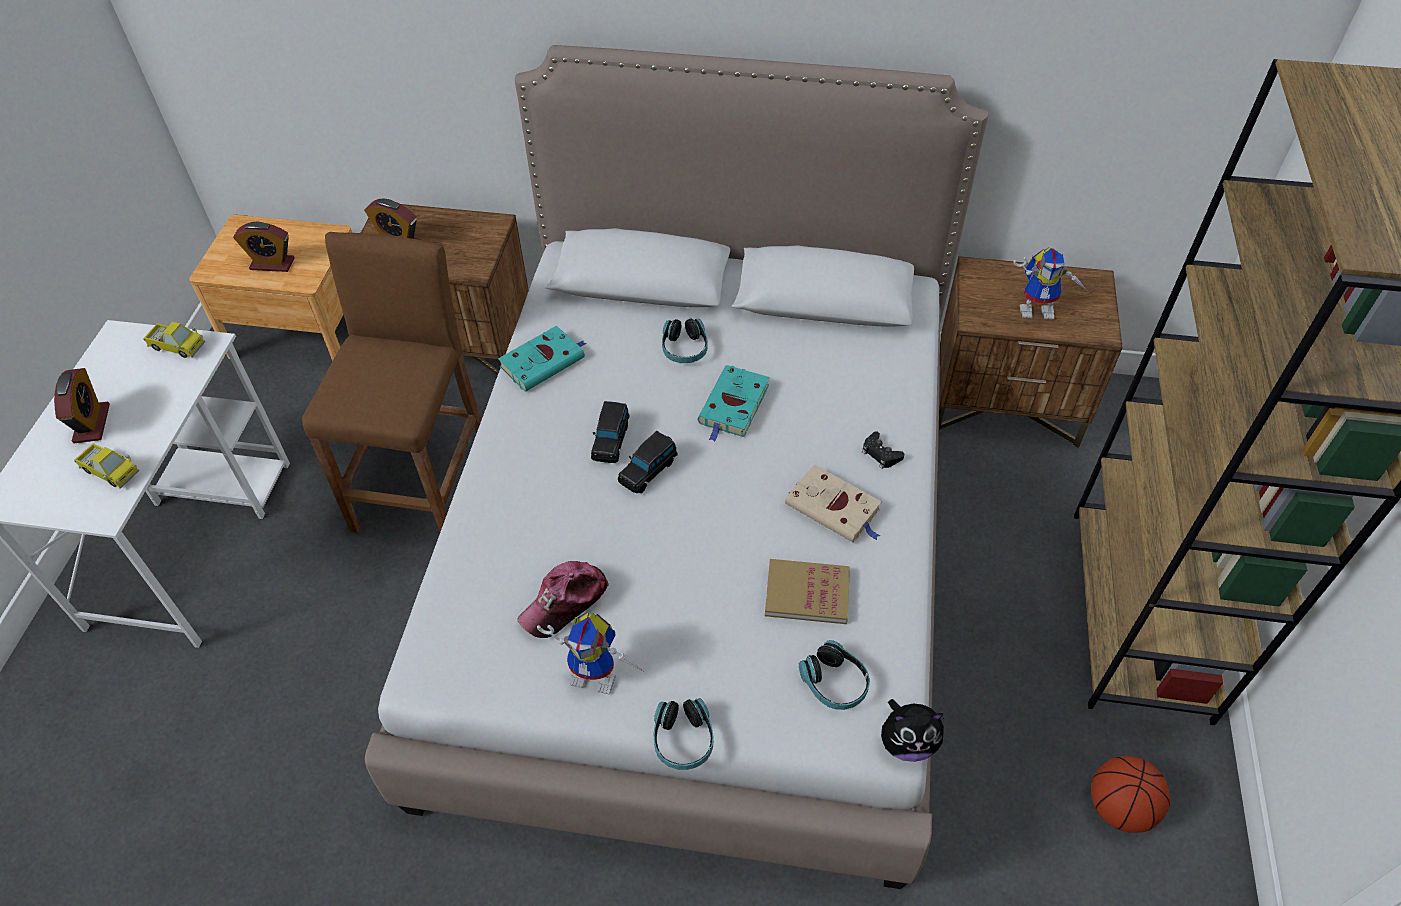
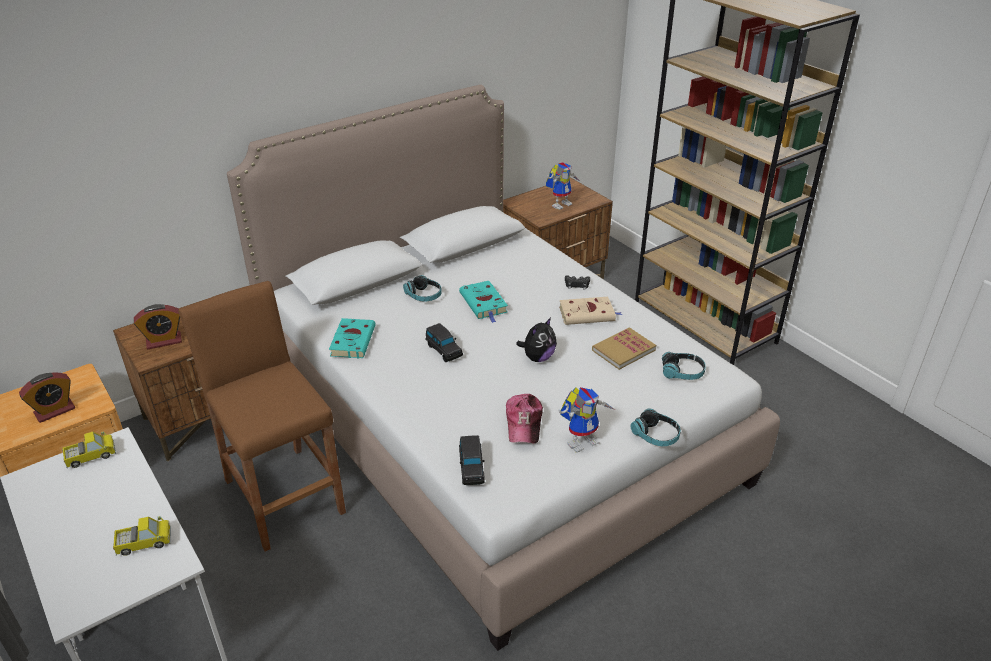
camera: 45 degrees left, 15 degrees down
(92, 424) = (84, 531): alarm clock -> none
(649, 470) = (482, 350): black toy car -> black toy car (471, 468)
(907, 743) = (737, 373): plush toy -> plush toy (538, 357)
(1119, 807) = (786, 394): basketball -> none

